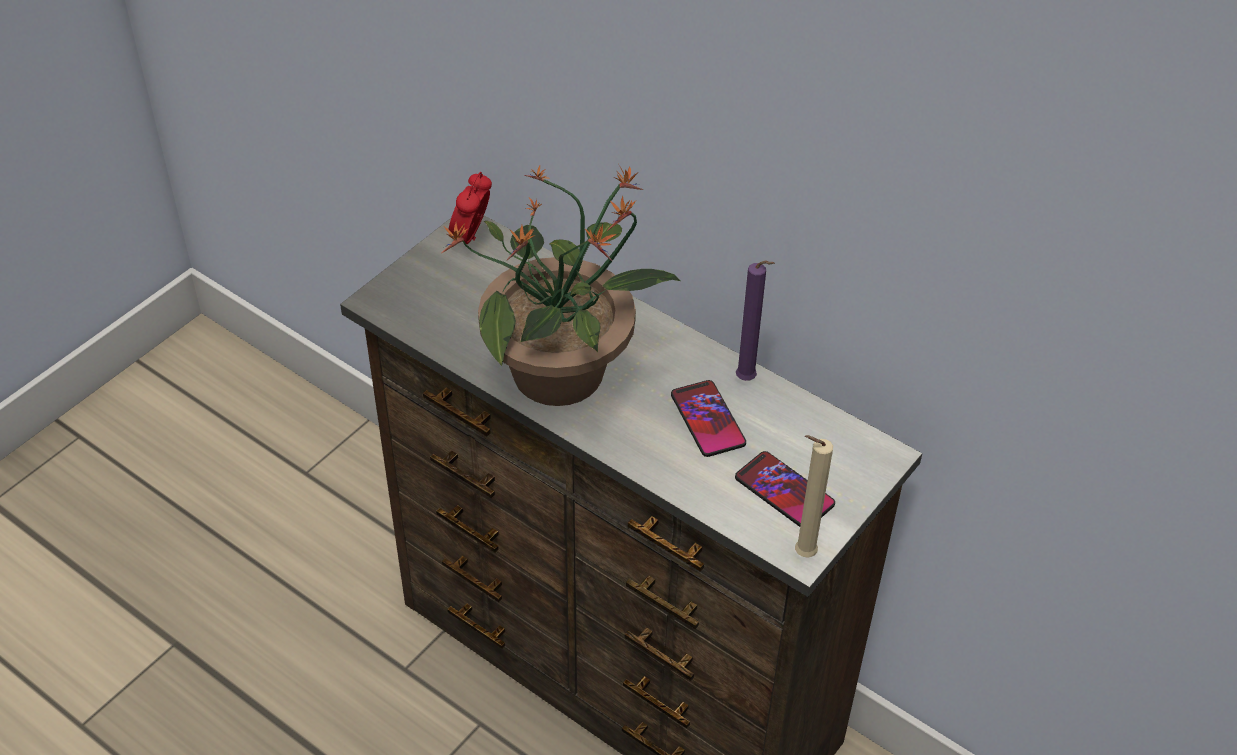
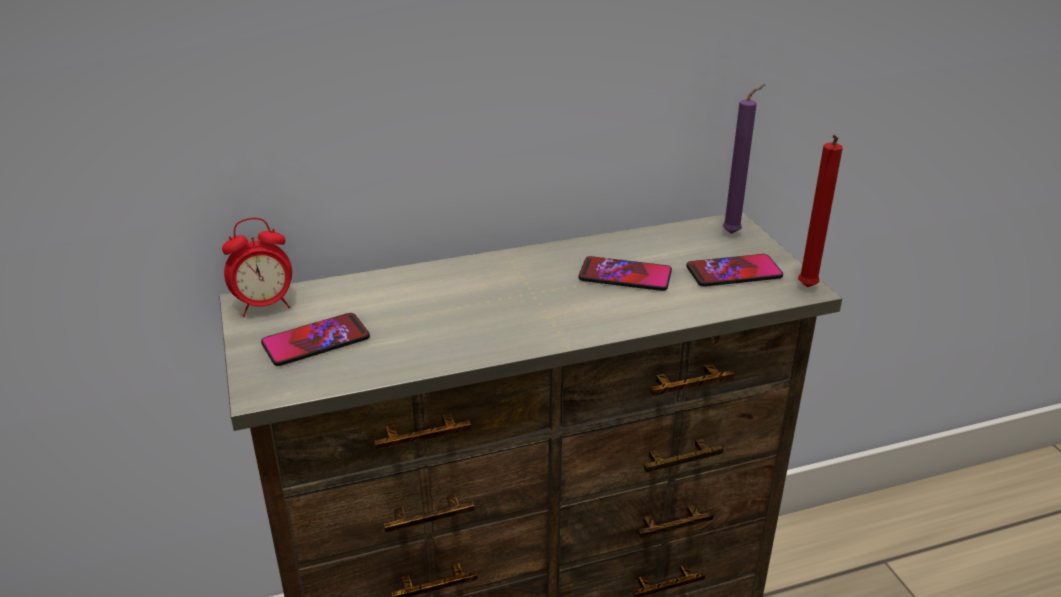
camera: 55 degrees left, 15 degrees down
(452, 291) = (316, 341): none -> phone
(471, 238) = (265, 306): alarm clock -> alarm clock turned 75 degrees counterclockwise
(562, 373) = (494, 321): potted plant -> none
(748, 381) = (602, 245): purple candle -> purple candle (734, 233)
(801, 554) = (806, 289): beige candle -> red candle

